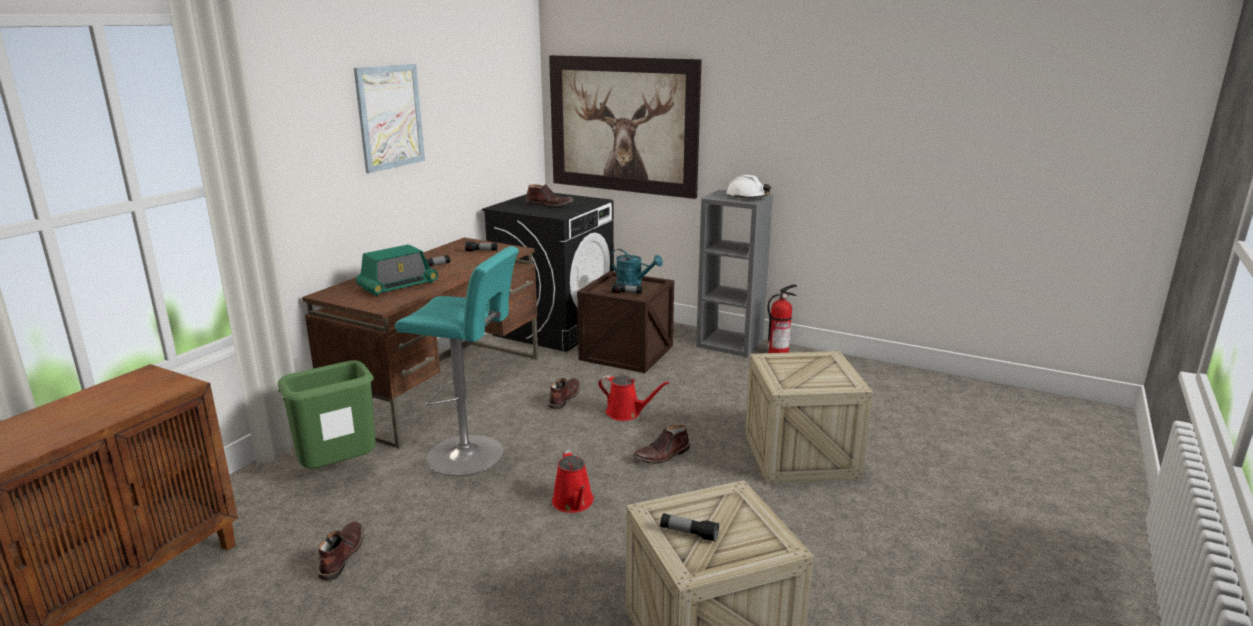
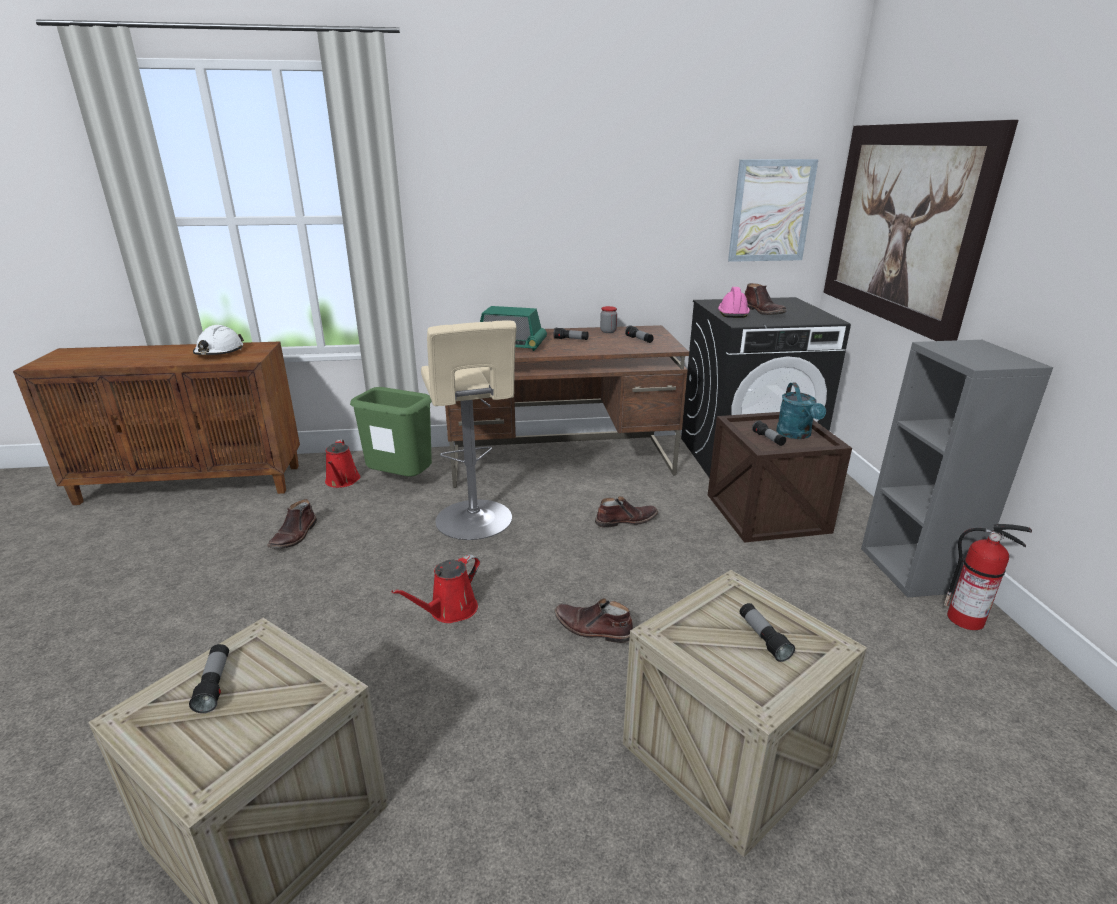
camera: 55 degrees right, 5 degrees up
(341, 556) = (295, 536): brown boot -> brown boot turned 135 degrees clockwise
(390, 117) = (576, 179): picture -> picture (771, 211)
(441, 253) = (608, 331): none -> jar
(471, 455) = (475, 522): turquoise stool -> beige stool
(536, 211) = (732, 313): none -> pink hard hat
(626, 413) = (646, 568): red watering can -> red watering can (342, 481)
(747, 197) = (991, 358): white hard hat -> white hard hat (219, 352)
(812, 368) = (763, 638): none -> flashlight

